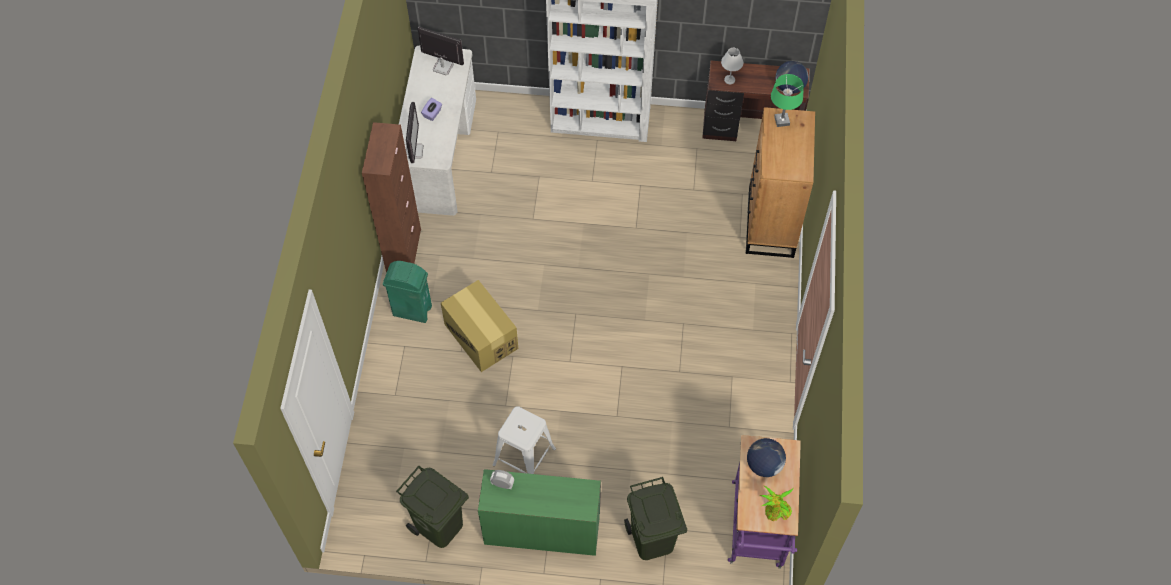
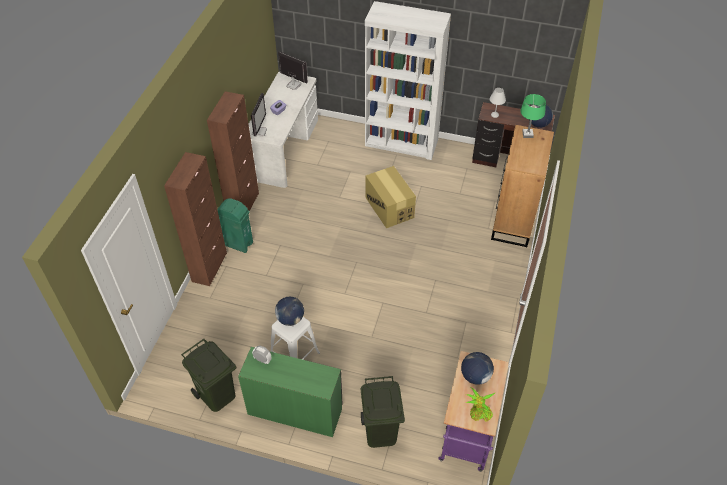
camera: 10 degrees right, 10 degrees down
(382, 351) = (209, 267): none -> brown cabinet
(481, 336) = (283, 267): cardboard box -> cardboard box (389, 207)
(520, 420) = (290, 319): none -> globe

